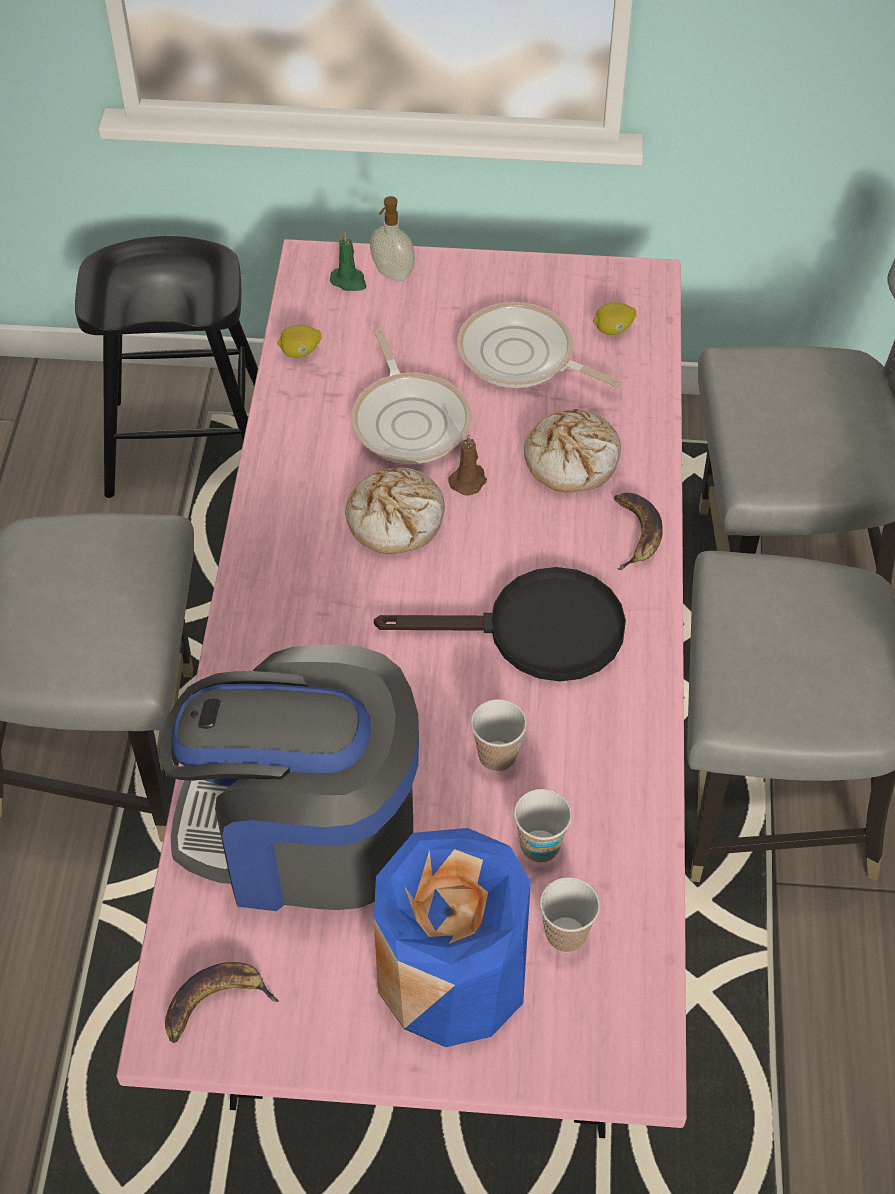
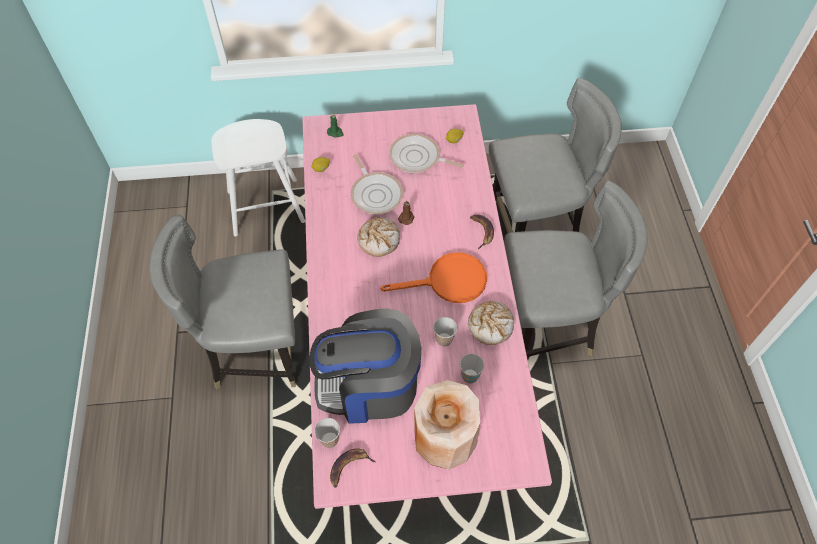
camera: 10 degrees left, 5 degrees up
(188, 445) = (265, 207): black stool -> white stool
(392, 274) = (353, 127): soap dispenser -> none
(451, 974) = (444, 437): blue vase -> beige vase
(535, 631) = (448, 282): black frying pan -> orange frying pan
(566, 934) = (488, 412): cup -> cup (329, 440)
(572, 460) = (448, 202): bread -> bread (490, 325)

